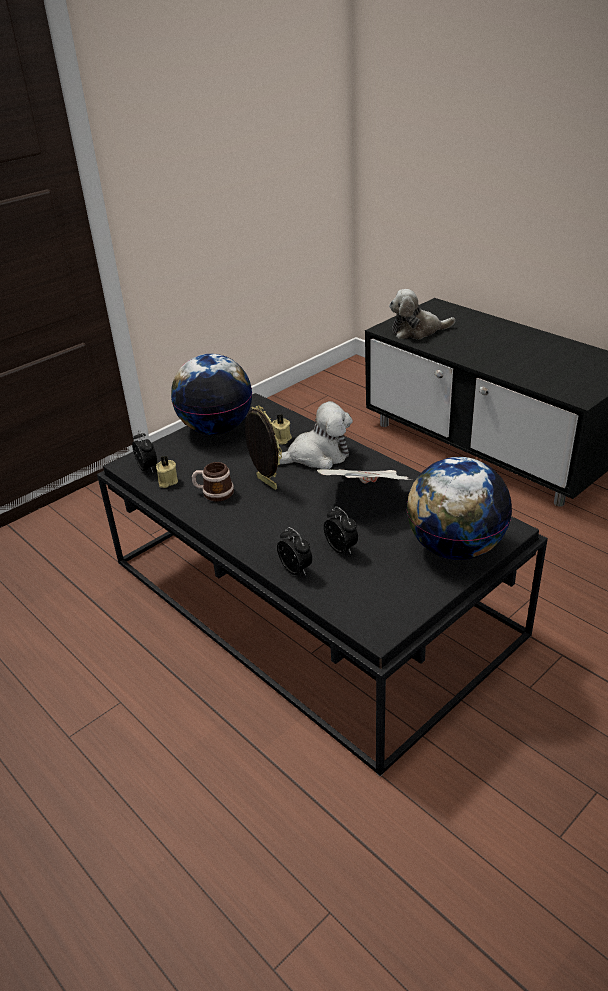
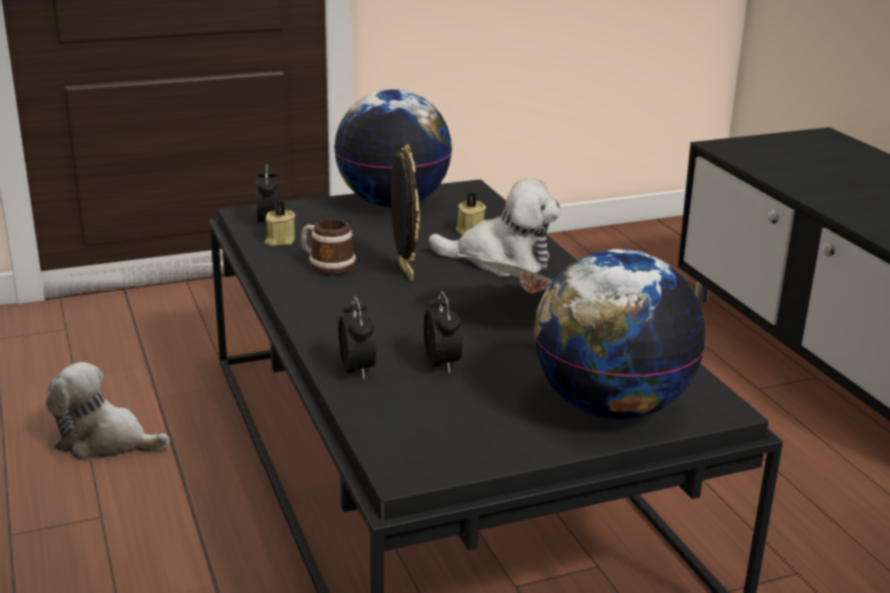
camera: 20 degrees right, 10 degrees down
(417, 331) = (769, 156): plush toy -> plush toy (105, 442)

